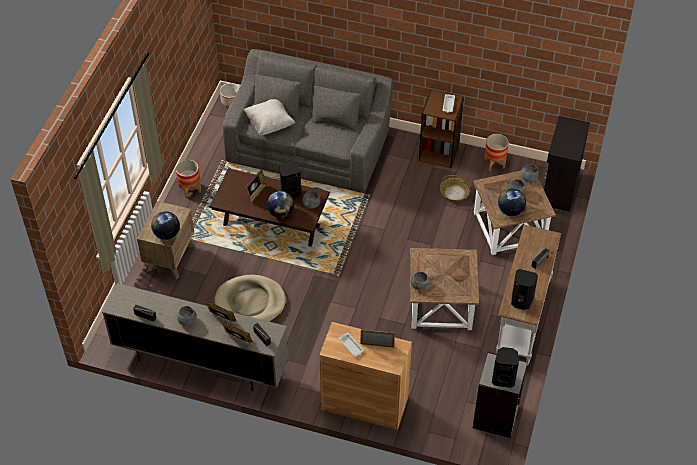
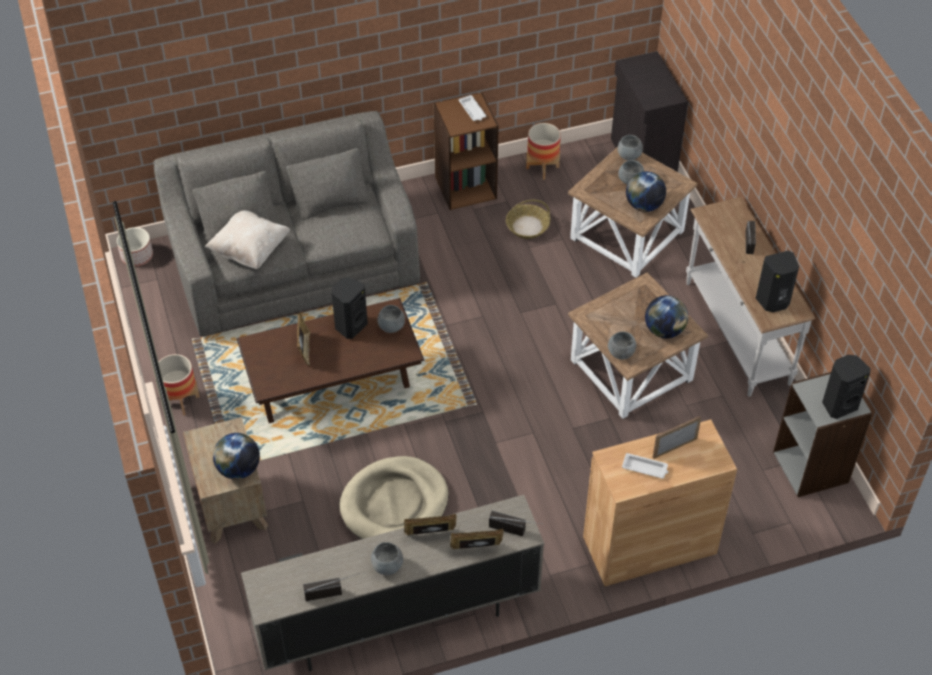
camera: 35 degrees left, 0 degrees up
(281, 213) = (361, 358): globe -> globe (664, 330)

